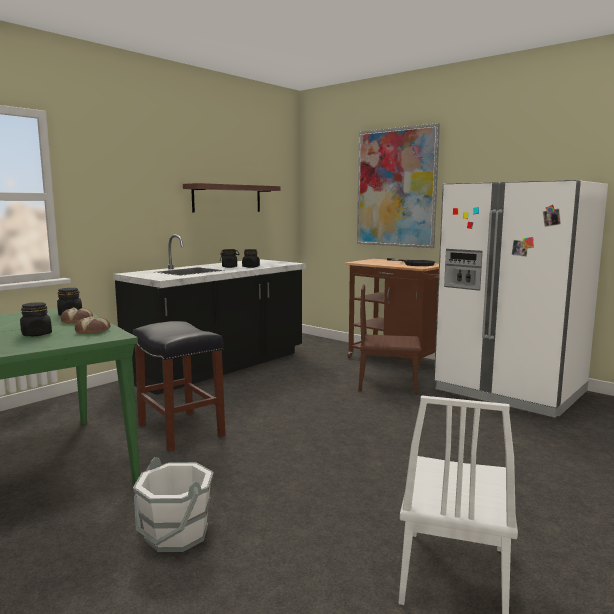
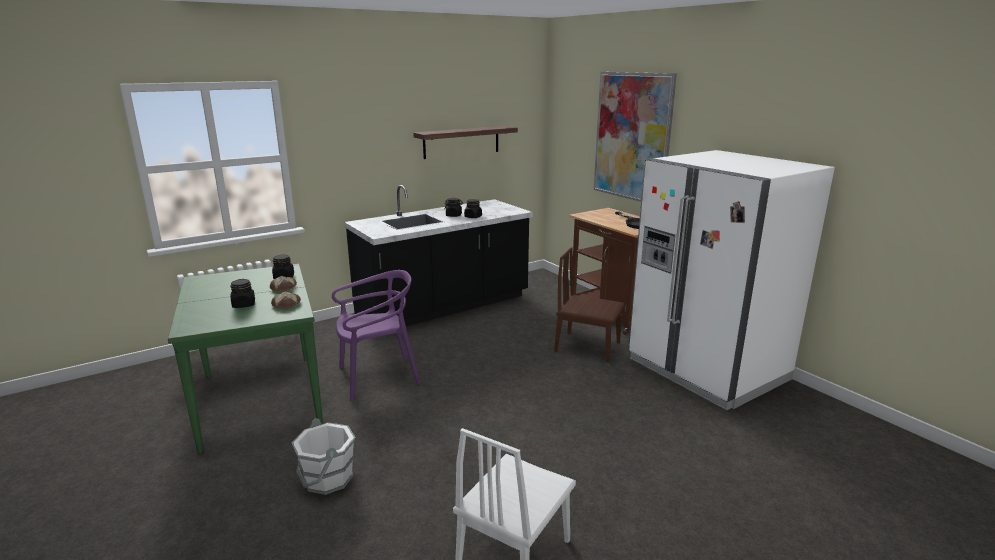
camera: 15 degrees right, 10 degrees up
(182, 430) = (378, 377): black stool -> purple chair

